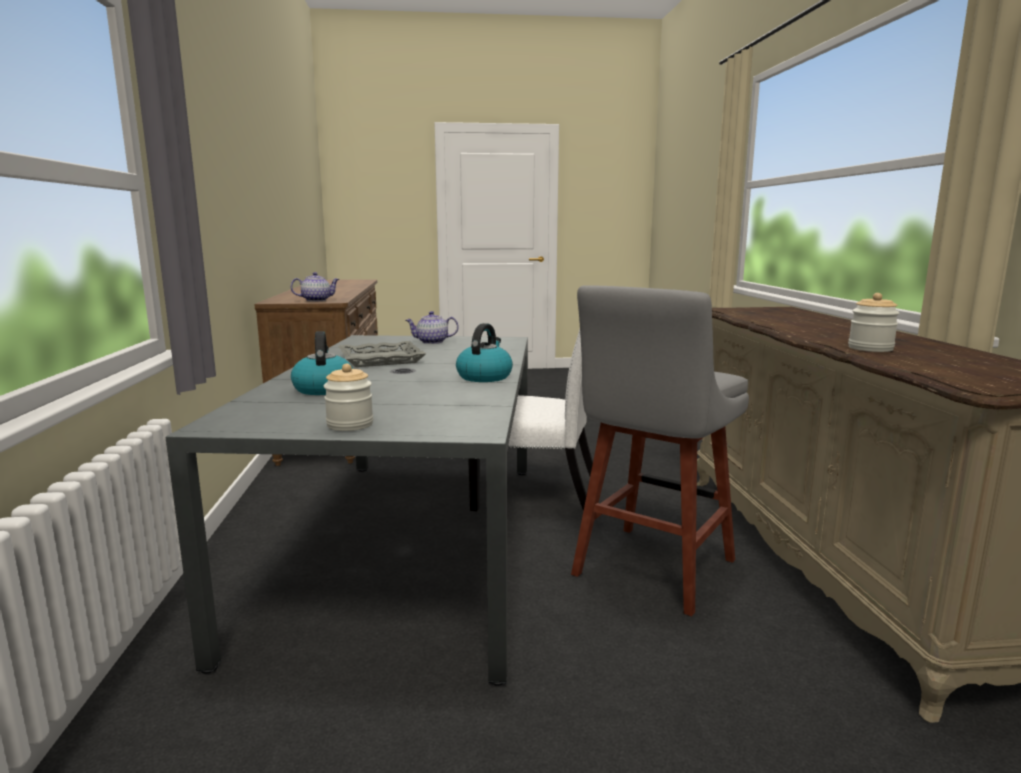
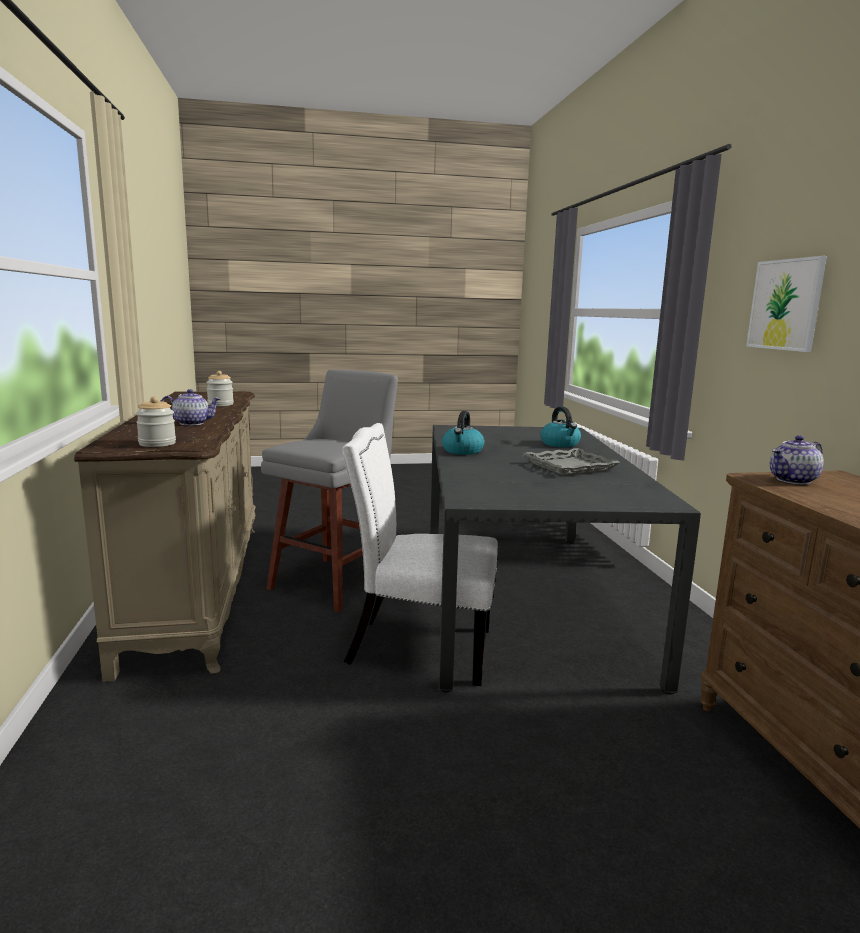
camera: 175 degrees right, 0 degrees up
(204, 181) = (785, 305): none -> picture
(350, 425) = (509, 429): jar -> jar (157, 443)
(432, 342) = (561, 494): teapot -> teapot (192, 423)

